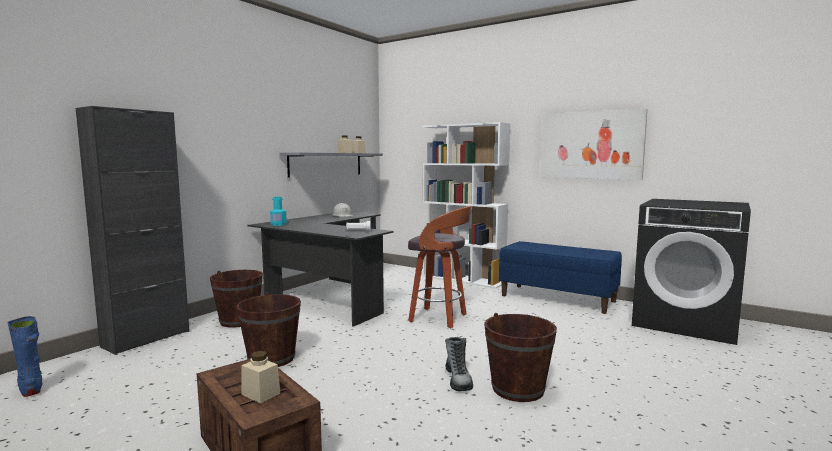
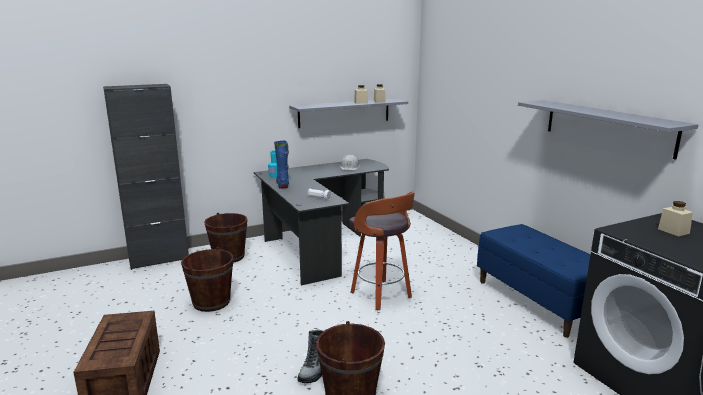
camera: 30 degrees right, 10 degrees up
(30, 387) = (70, 285): blue boot -> blue boot (282, 185)
(261, 394) = (114, 345): beige jar -> beige jar (673, 231)
(463, 279) = (467, 250): white bookcase -> none
(590, 145) = (607, 127): picture -> grey shelf

